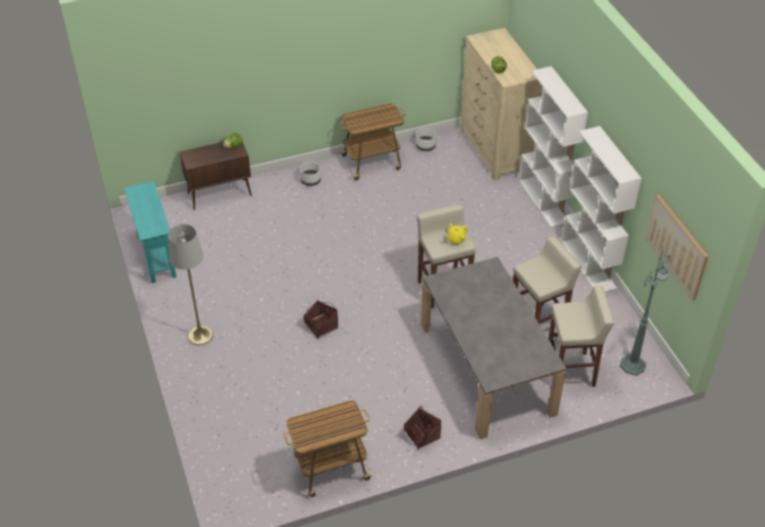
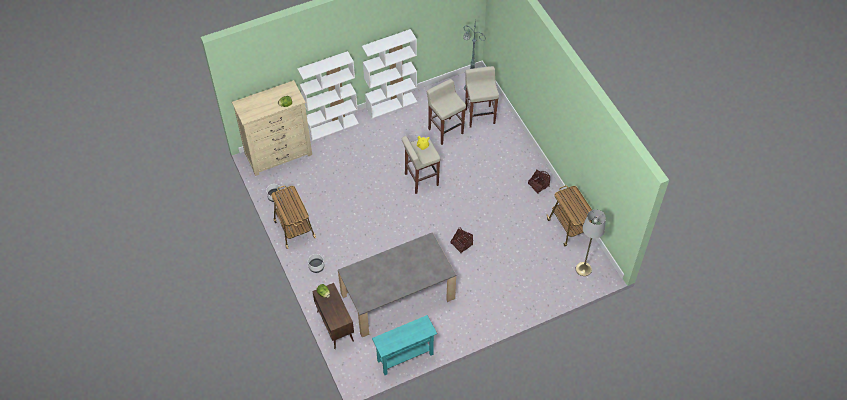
camera: 95 degrees left, 10 degrees up
(200, 335) = (478, 314): grey floor lamp -> grey floor lamp (583, 269)
(487, 368) = (483, 155): grey dining table -> grey dining table (397, 296)
(677, 246) = (450, 25): picture -> none

